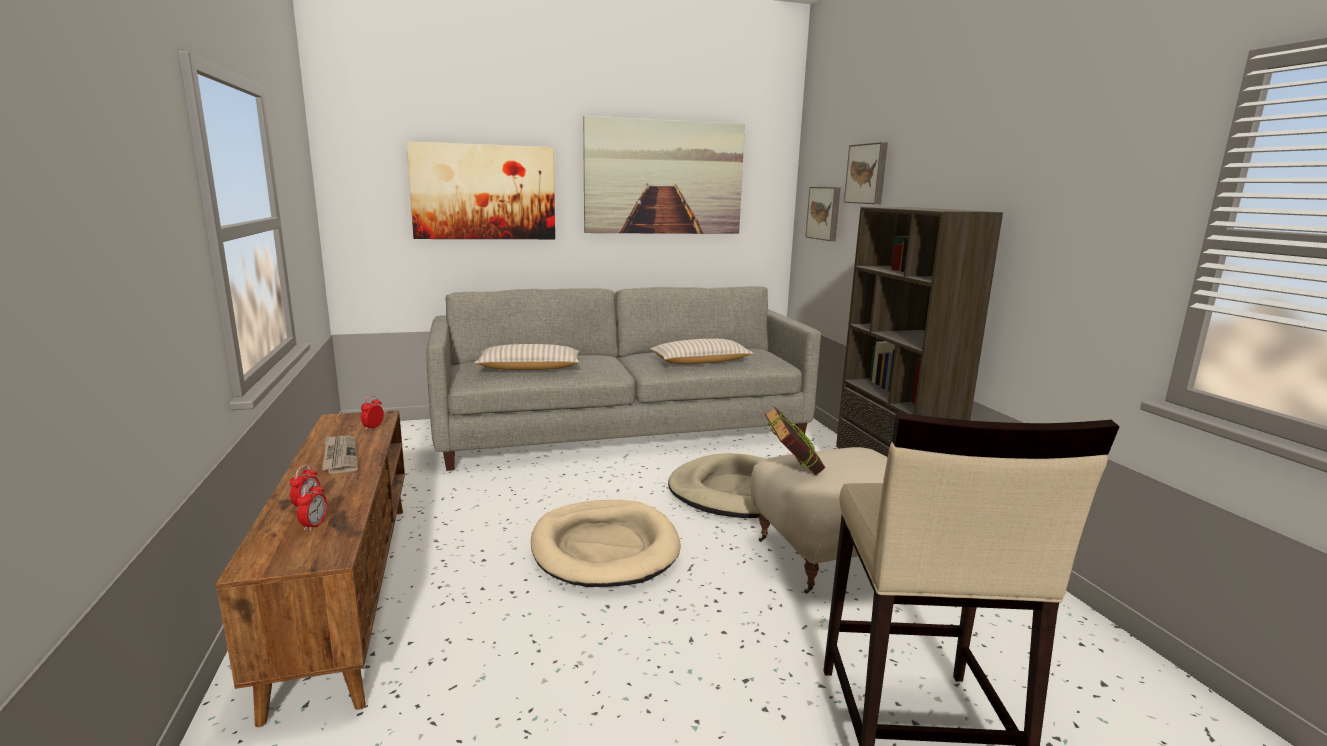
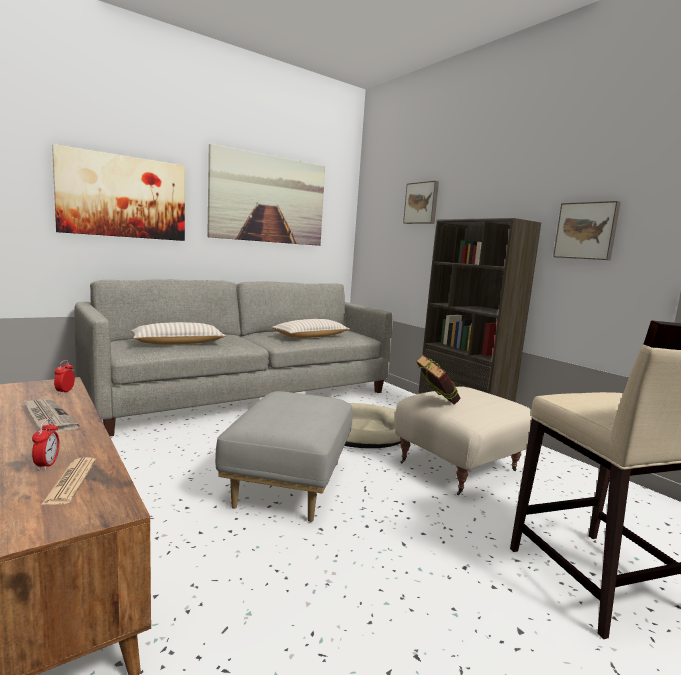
camera: 20 degrees left, 5 degrees down
(314, 525) = (71, 481): alarm clock -> newspaper
(605, 548) = (288, 483): beige dog bed -> grey ottoman
(825, 213) = (384, 232): picture -> picture (586, 231)

